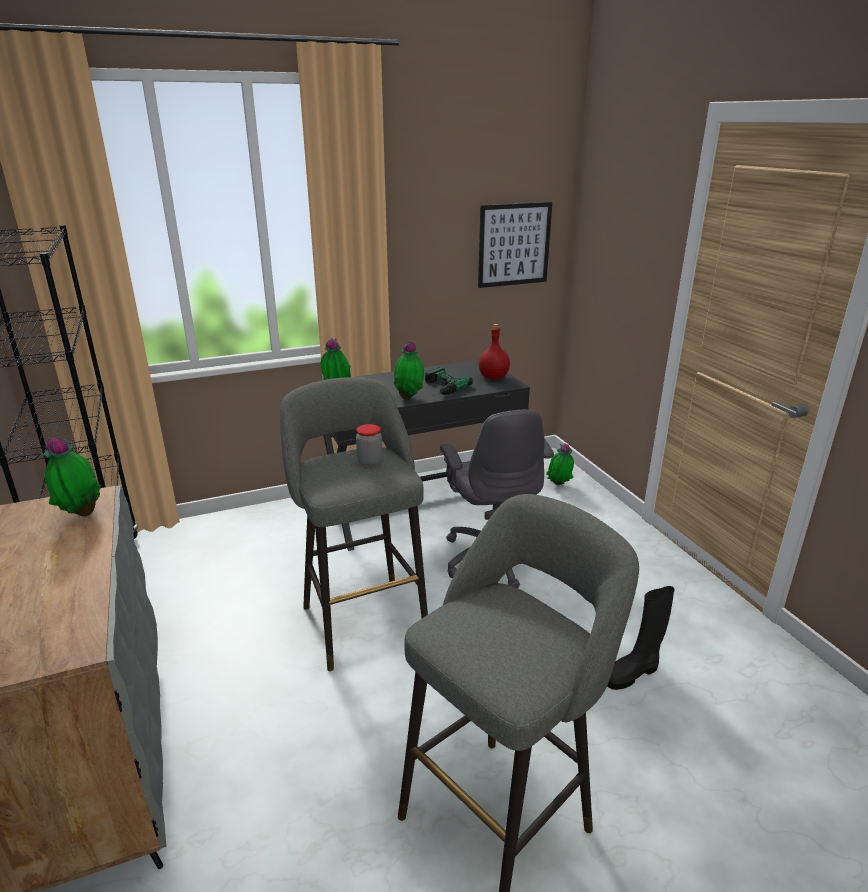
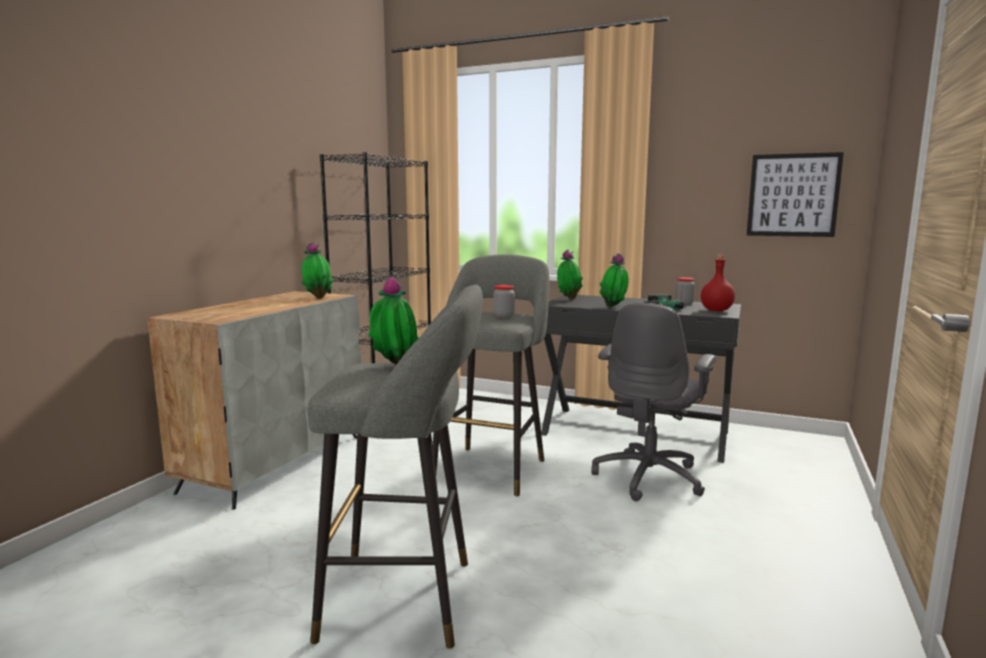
camera: 45 degrees right, 15 degrees down
(449, 371) = (684, 303): none -> jar
(558, 486) = (802, 461): potted plant -> potted plant (394, 365)
(632, 673) = (657, 595): black boot -> none

